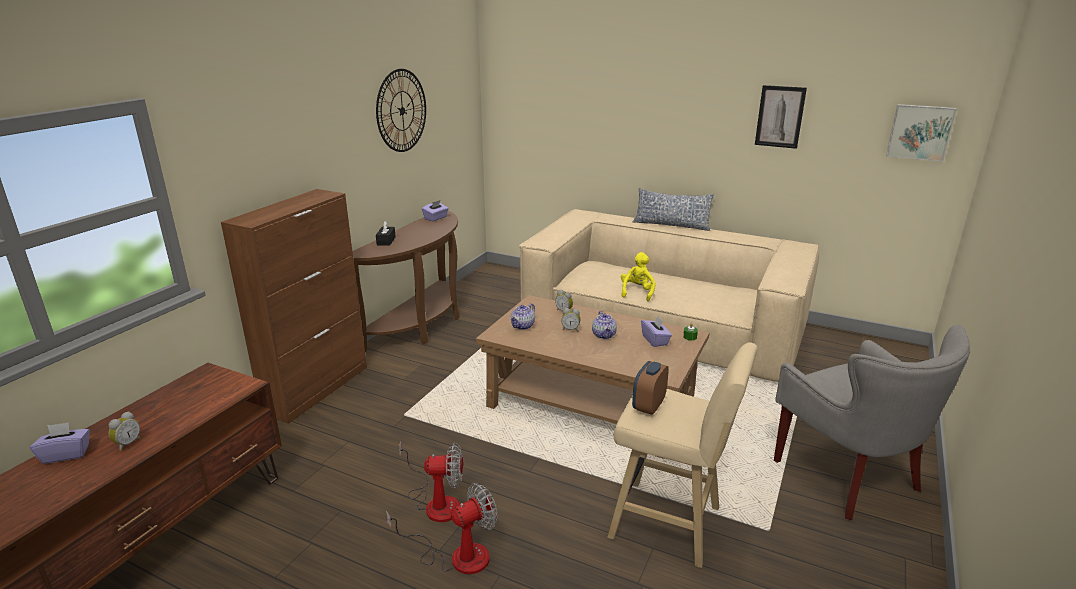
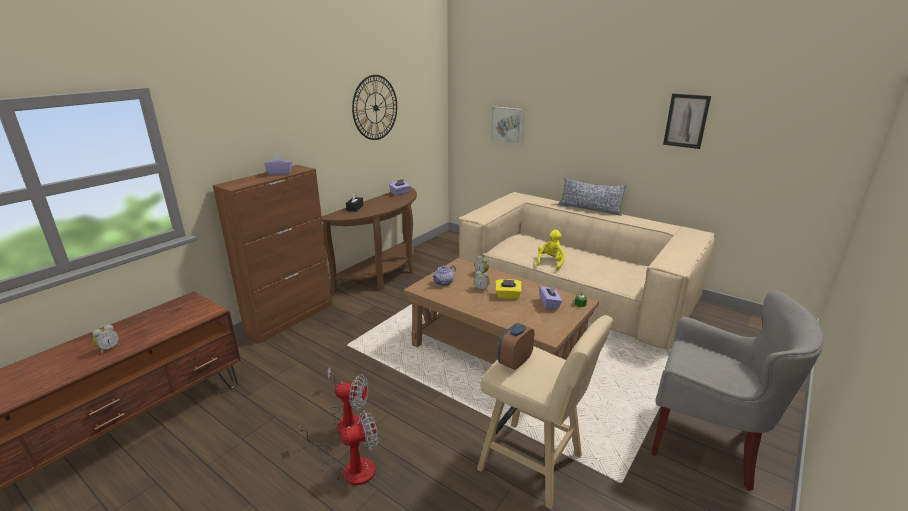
camera: 10 degrees right, 0 degrees up
(66, 454) = (65, 352): purple tissue box -> purple tissue box (280, 173)
(604, 335) = (507, 296): teapot -> yellow tissue box
(848, 478) = (707, 443): grey armchair -> grey armchair turned 45 degrees counterclockwise
(920, 132) = (814, 137): picture -> picture (507, 124)

